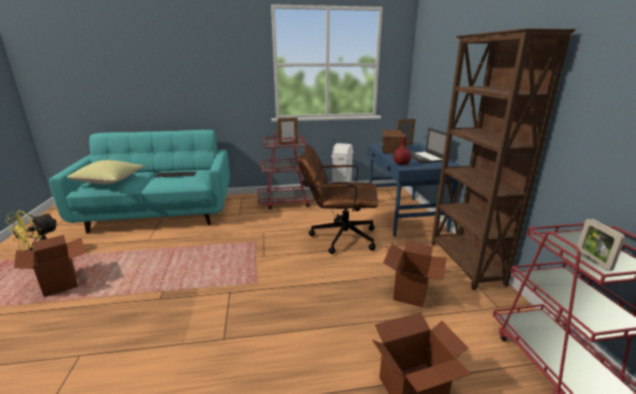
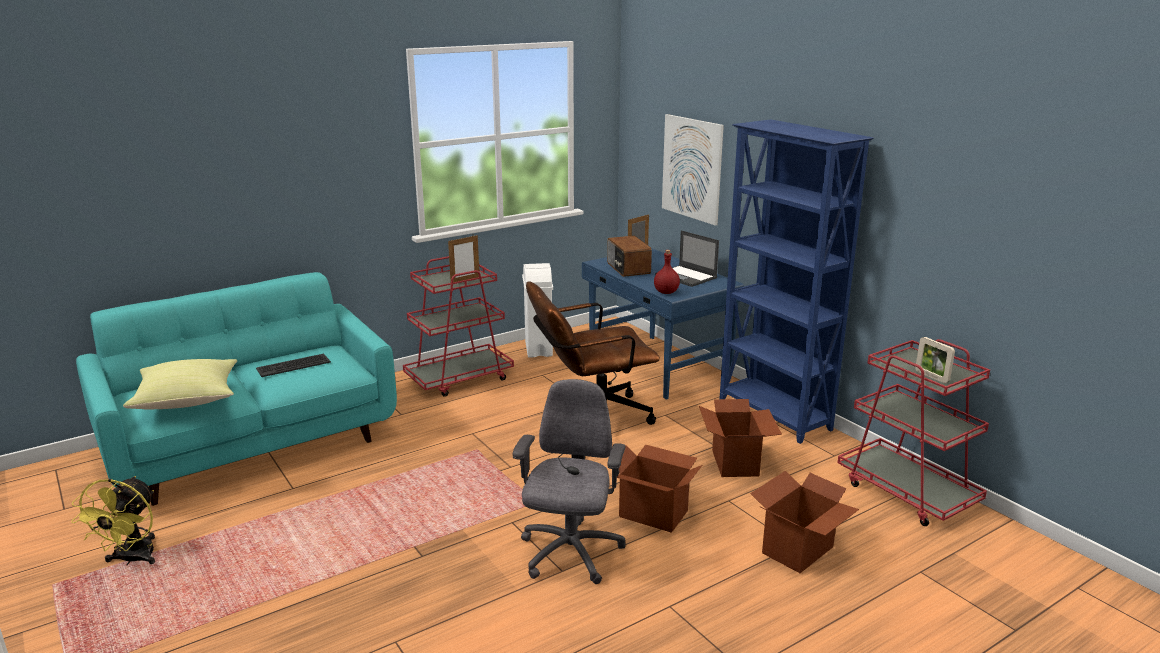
camera: 25 degrees left, 0 degrees up
(61, 282) = (229, 580): cardboard box -> cardboard box (653, 513)
(241, 327) = (570, 554): none -> grey office chair
(443, 86) = (692, 168): none -> picture
(465, 263) = (774, 415): brown bookcase -> blue bookcase

